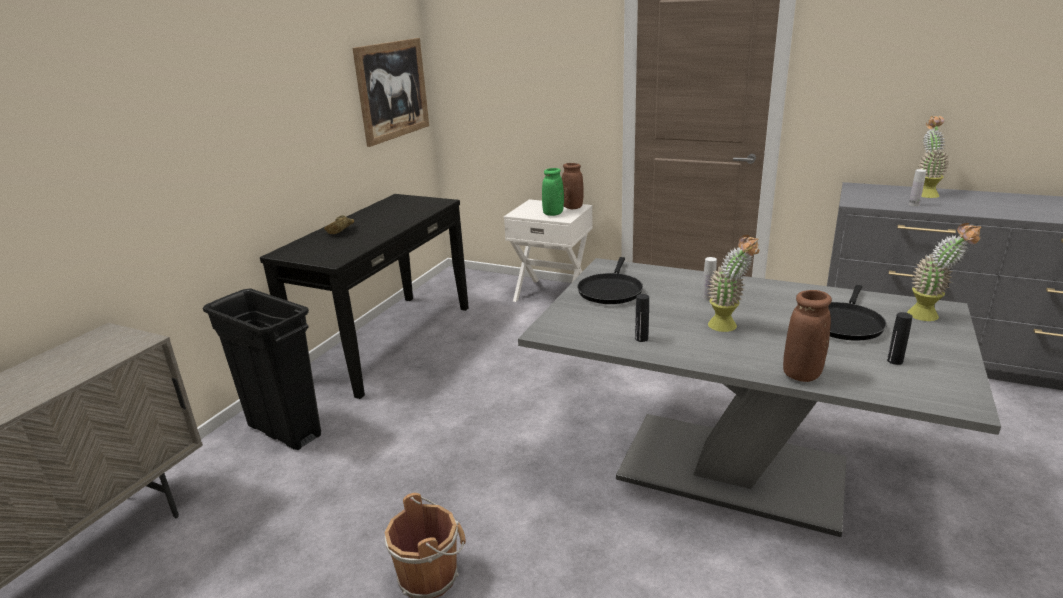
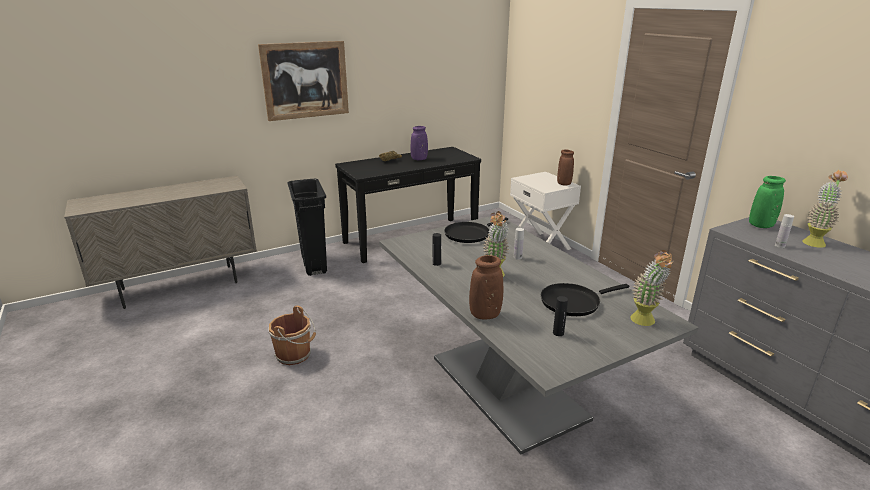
camera: 35 degrees right, 0 degrees up
(380, 219) = (419, 159): none -> purple vase
(392, 90) = (467, 77): picture -> picture (305, 80)
(553, 214) = (543, 184): green vase -> green vase (760, 225)

